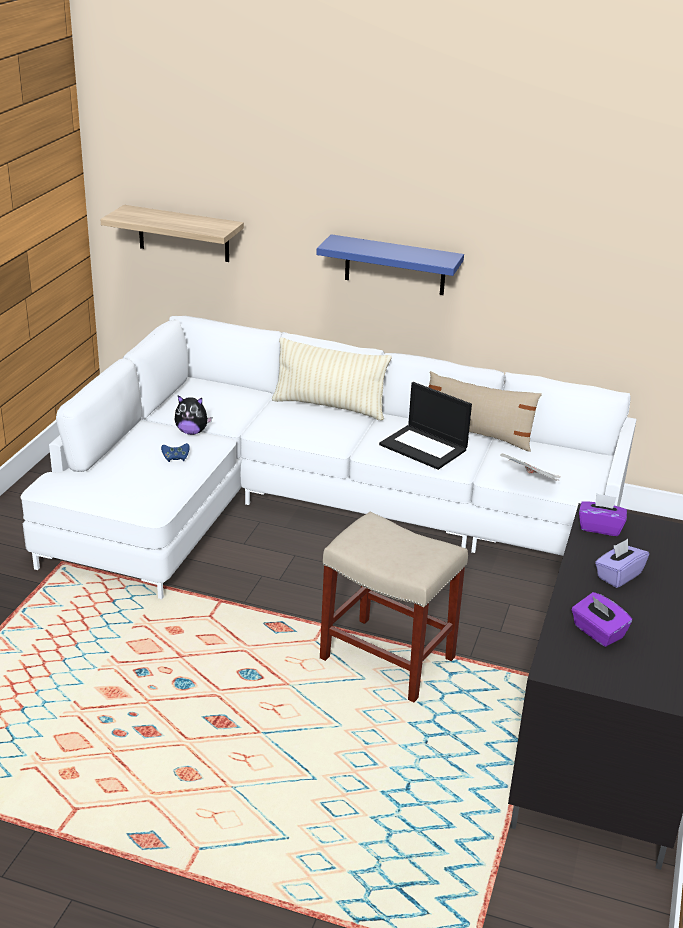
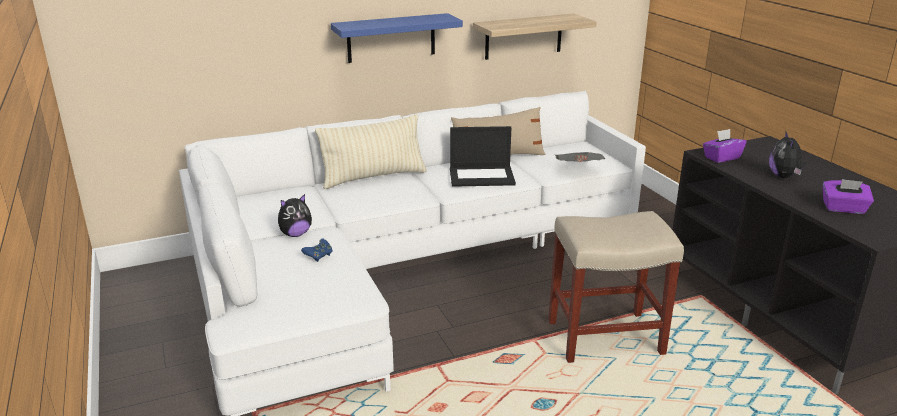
camera: 40 degrees left, 5 degrees down
(183, 234) = (175, 59): shelf -> shelf (523, 36)
(618, 575) = (784, 176): purple tissue box -> plush toy

